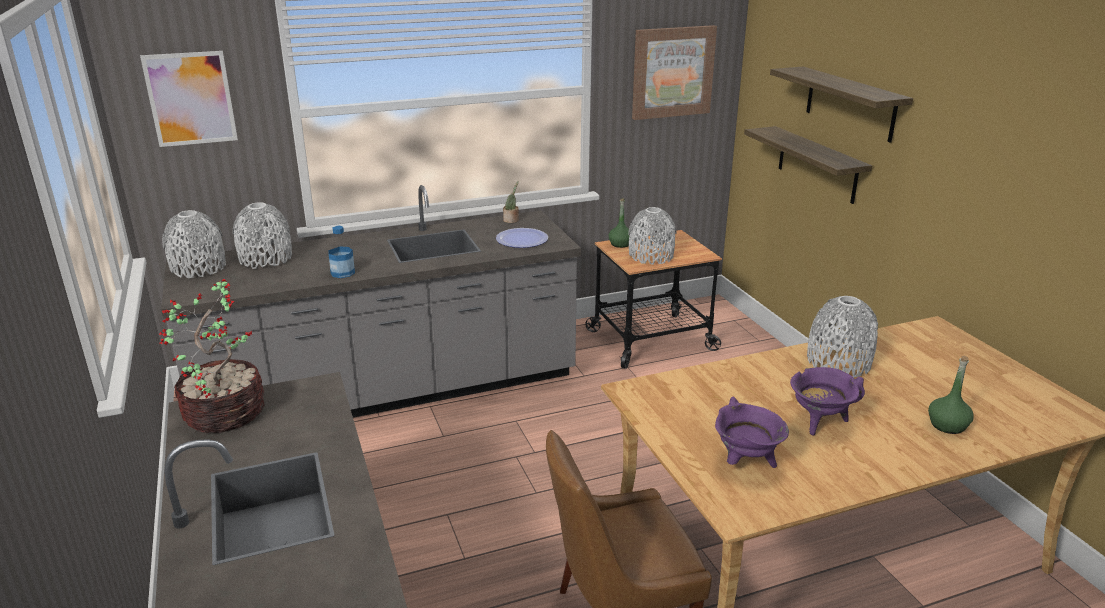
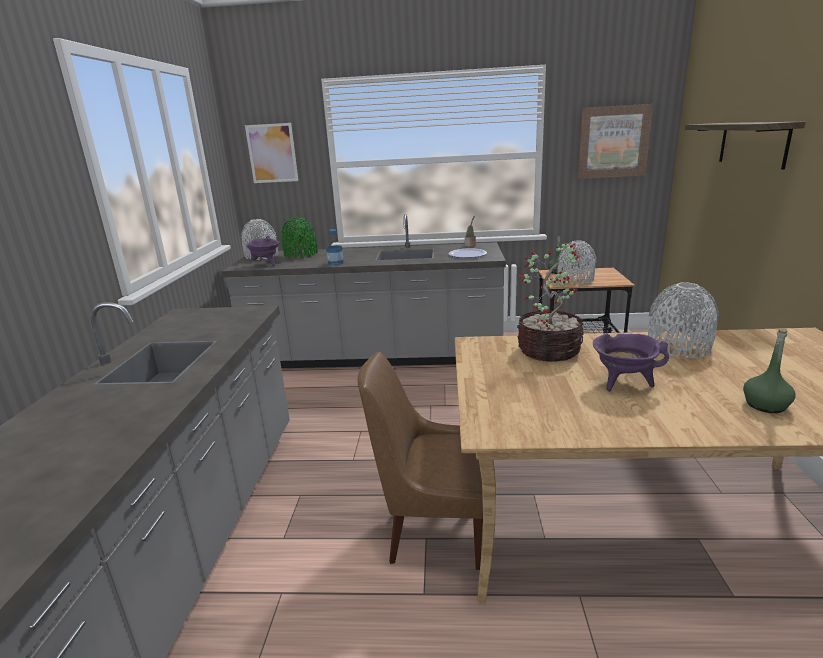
camera: 25 degrees right, 5 degrees down
(226, 412) = (194, 316): potted plant -> potted plant (549, 350)
(266, 259) = (301, 254): grey vase -> green vase
(745, 462) = (527, 399): purple cooking pot -> purple cooking pot (266, 264)
(817, 164) = (725, 205): shelf -> none

